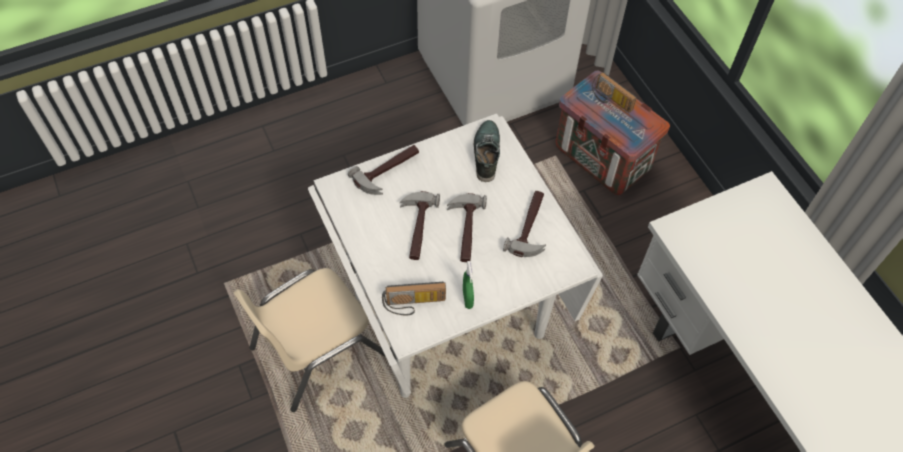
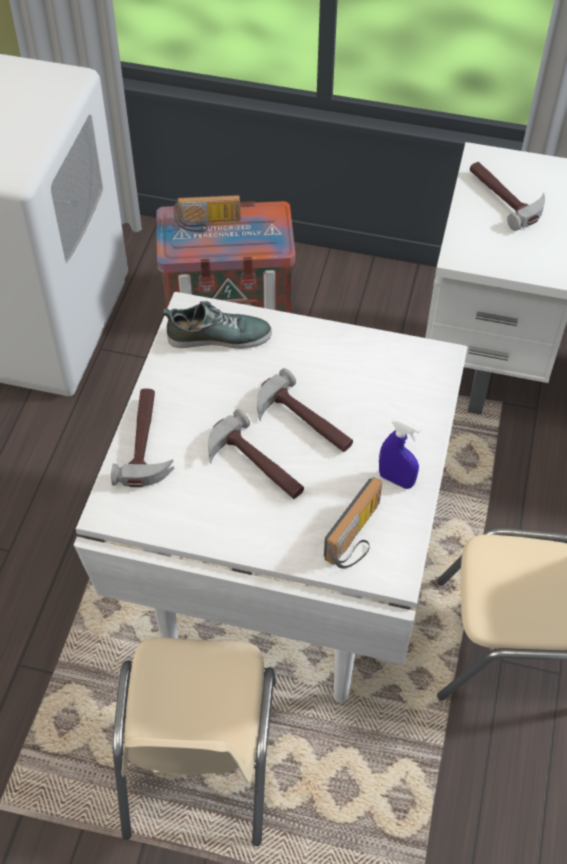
camera: 50 degrees left, 5 degrees down
(467, 298) = (396, 480): green spray bottle -> blue spray bottle
(486, 153) = (218, 336): shoe -> shoe turned 135 degrees clockwise
(531, 228) = (357, 362): hammer -> hammer (505, 198)

